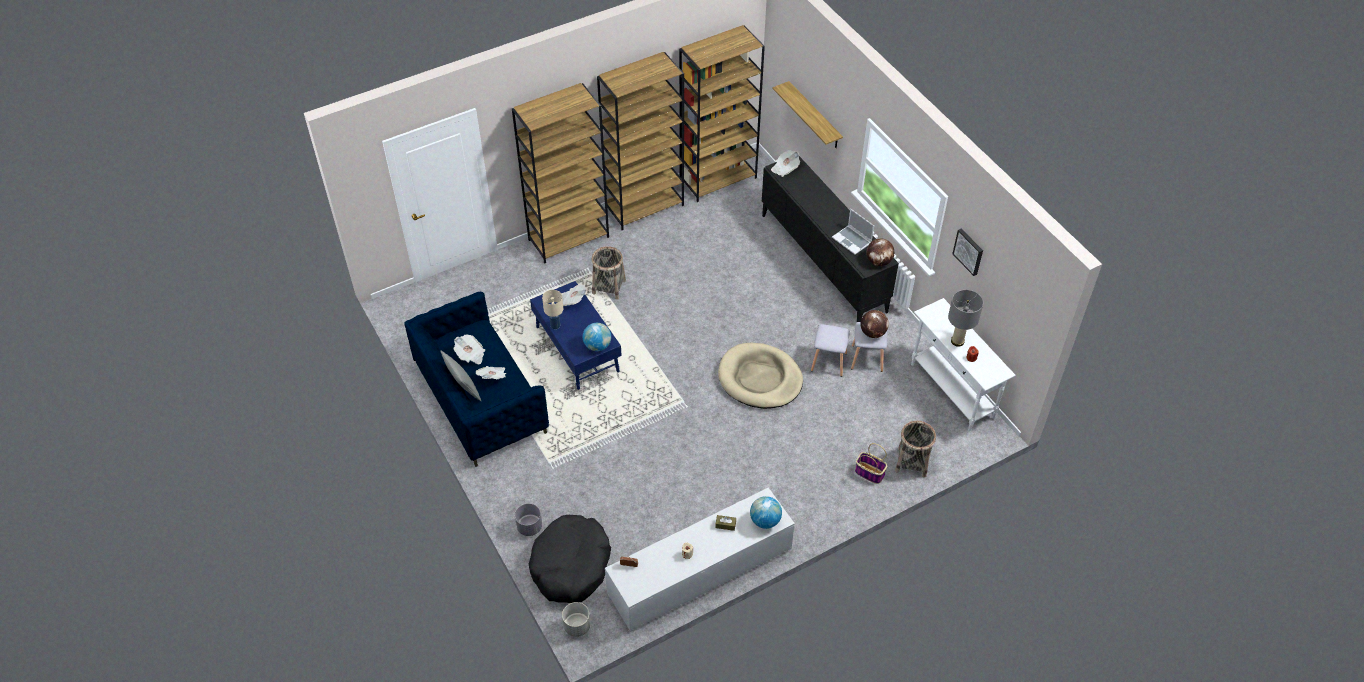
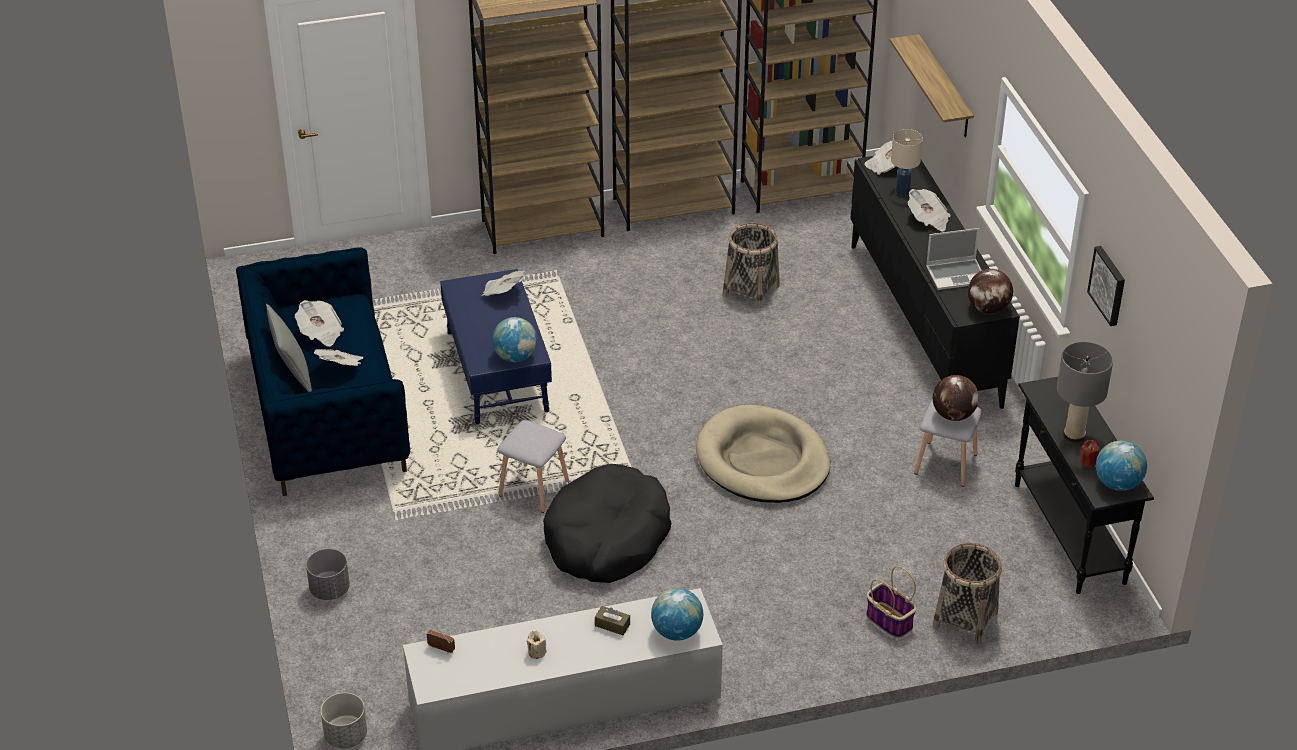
camera: 15 degrees right, 10 degrees down
(555, 325) = (463, 320): beige table lamp -> beige table lamp (903, 191)
(571, 565) = (370, 653): black dog bed -> black dog bed (607, 538)
(609, 287) = (578, 300): basket -> basket (751, 291)
(822, 204) = (928, 220): none -> newspaper
(828, 362) = (880, 457): grey stool -> grey stool (532, 488)
(852, 240) = (956, 275): laptop -> laptop turned 75 degrees counterclockwise
(952, 391) = (1069, 534): white console table -> black console table
(992, 370) = (1117, 483): none -> globe

